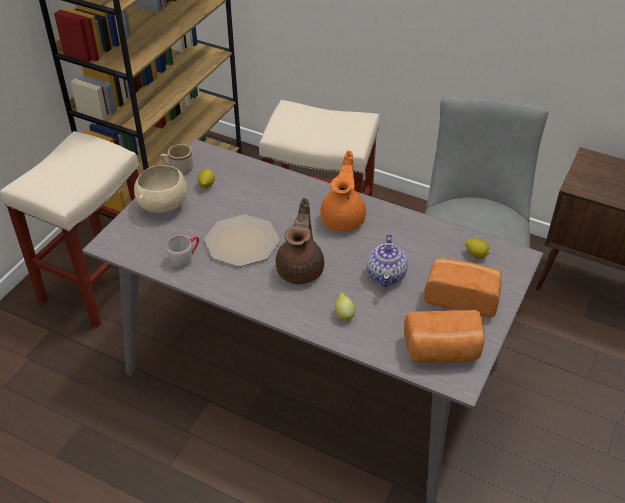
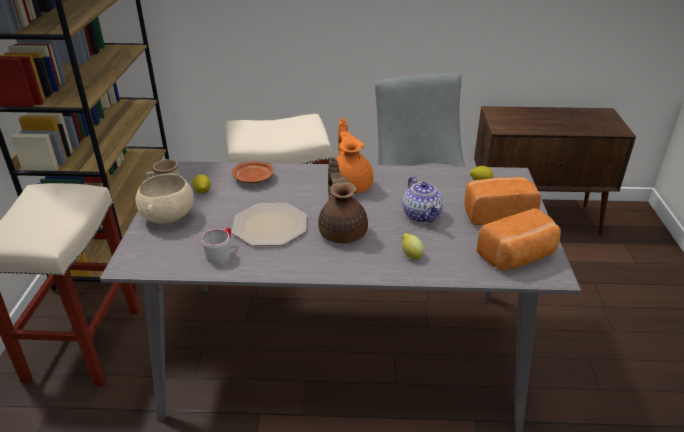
camera: 25 degrees left, 10 degrees down
(259, 184) = (254, 179): none -> brown plate

